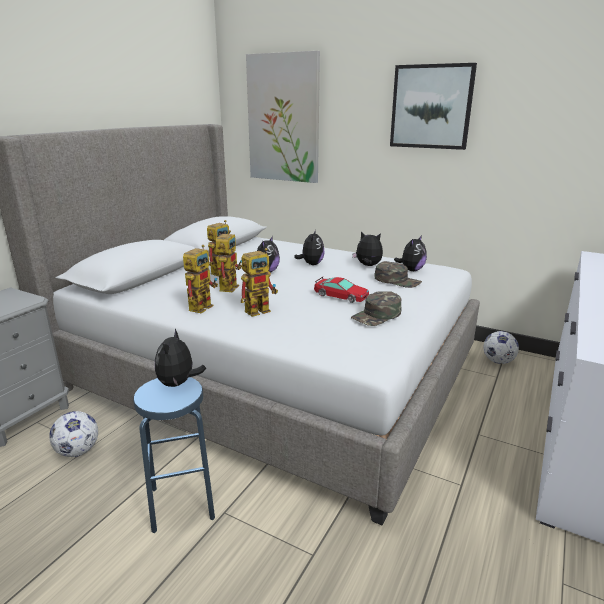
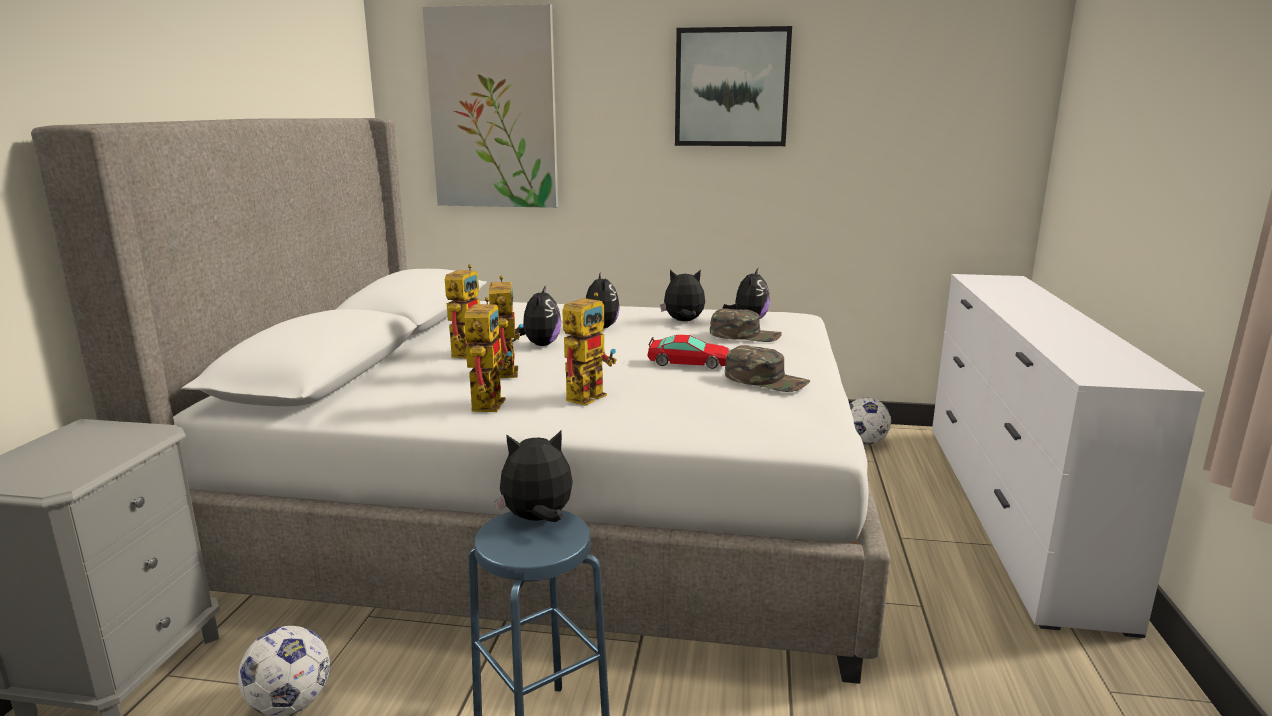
camera: 20 degrees left, 5 degrees down
(178, 383) = (538, 519): plush toy -> plush toy turned 90 degrees clockwise
(377, 315) = (766, 380): green cap -> green cap turned 90 degrees counterclockwise

